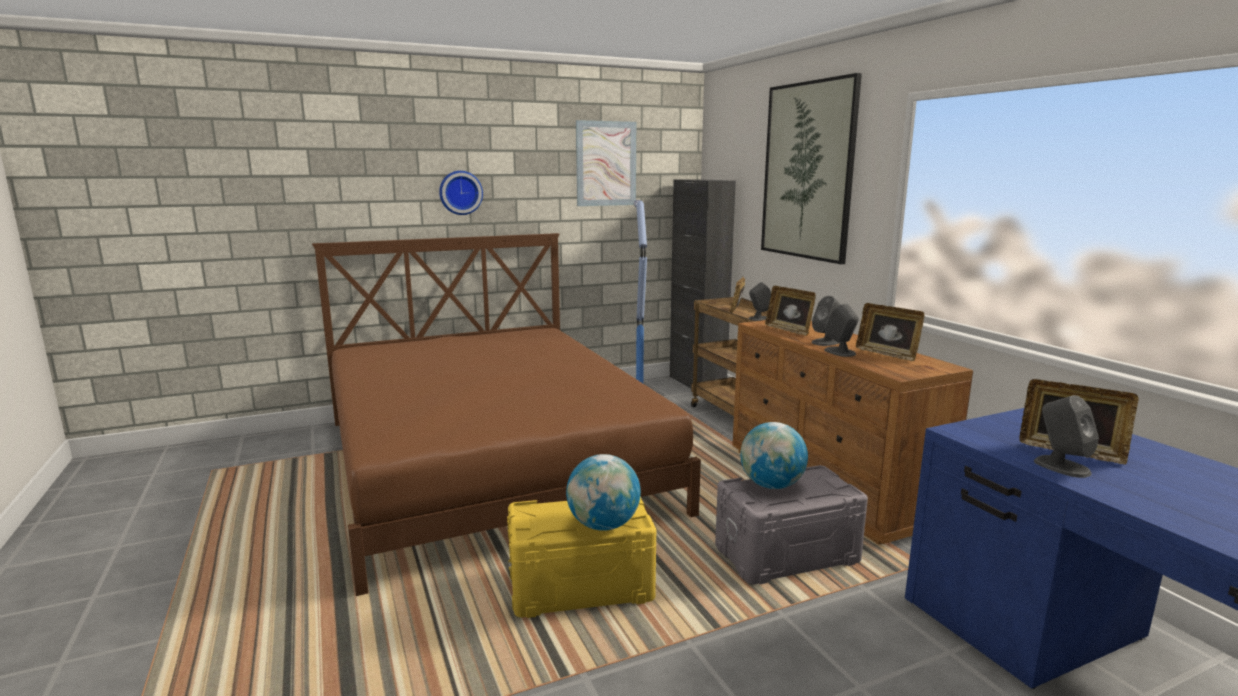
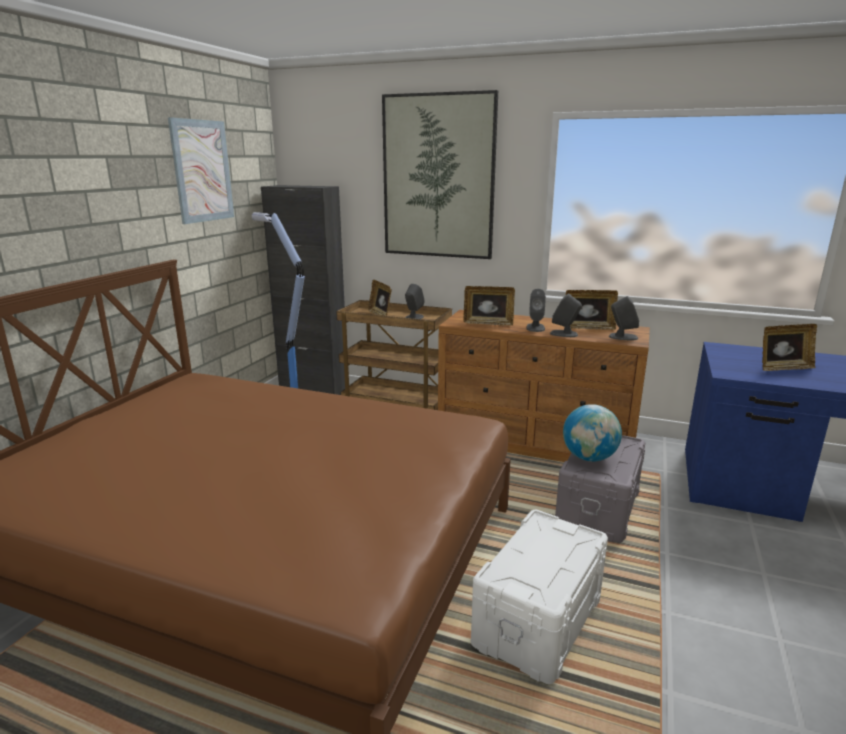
camera: 45 degrees left, 5 degrees up
(460, 192) = (51, 219): wall clock -> none
(580, 585) = (536, 619): yellow storage box -> white storage box
(603, 525) = (571, 552): globe -> none
(1061, 466) = (804, 379): grey speaker -> grey speaker (622, 337)

